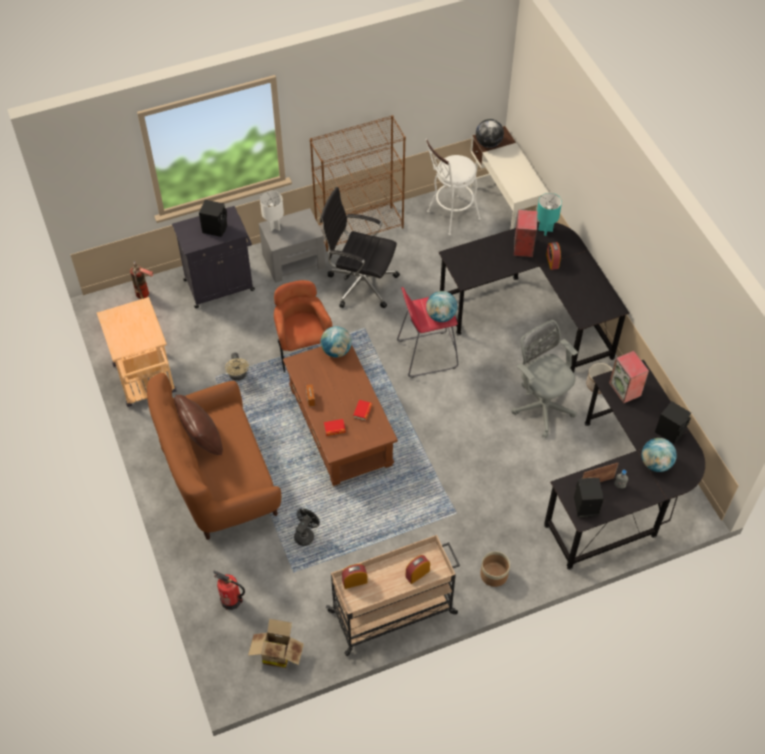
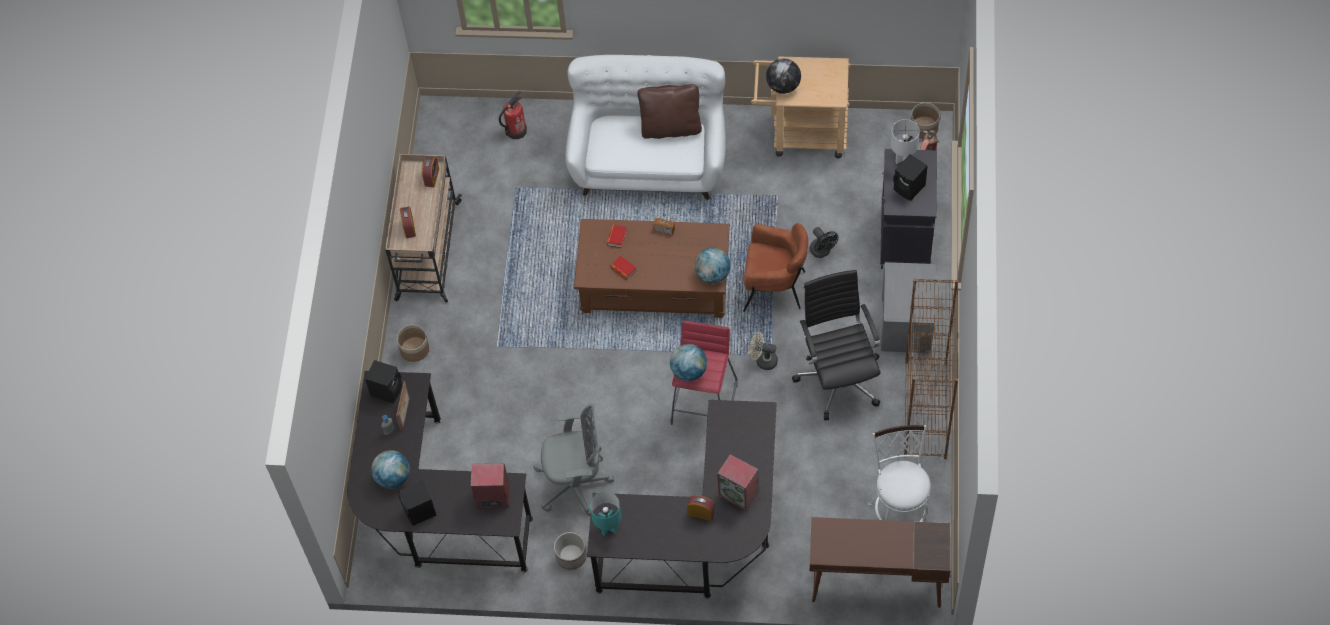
camera: 120 degrees right, 5 degrees up
(108, 307) = (923, 128): none -> planter
(220, 479) = (649, 161): brown sofa -> white sofa
(238, 376) = (768, 216): beige fan -> beige fan (763, 360)
(274, 227) = (920, 276): white table lamp -> white table lamp (903, 159)
(277, 653) = (445, 149): cardboard box -> none
(306, 534) = (548, 211): black fan -> black fan (822, 252)
(360, 283) = (839, 377): black office chair -> black office chair turned 60 degrees counterclockwise
(489, 143) = (926, 535): globe -> globe (783, 86)
(504, 213) = (875, 582): white desk -> brown desk
(545, 230) = (751, 530): turquoise table lamp -> turquoise table lamp (608, 528)

